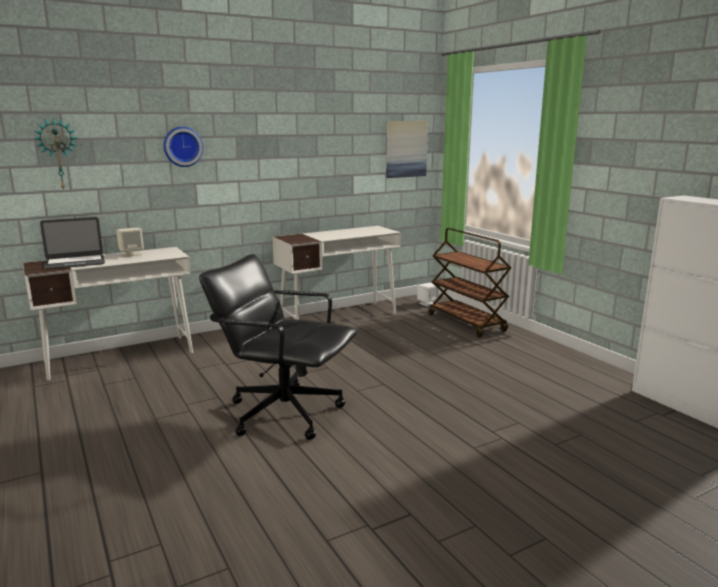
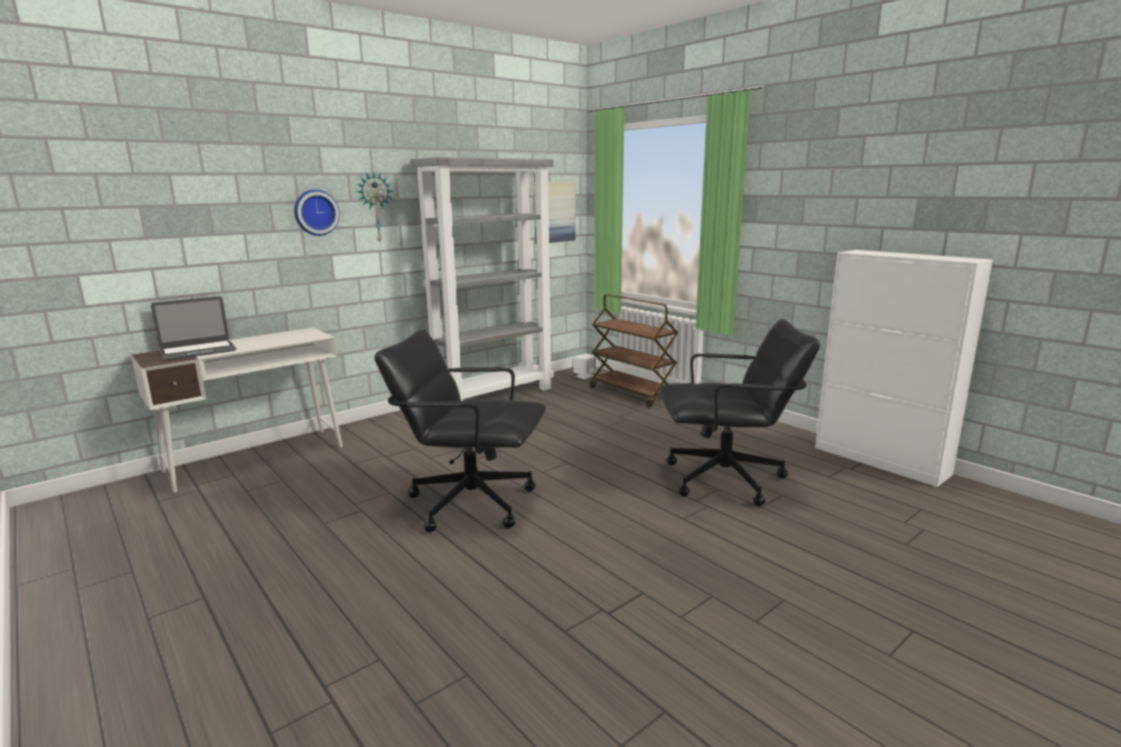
camera: 10 degrees left, 0 degrees up
(58, 154) = (169, 223): wall clock -> wall clock (375, 207)
(131, 254) = (263, 338): beige speaker -> none
(339, 316) = (495, 395): white desk -> grey bookcase
(529, 414) = (726, 479): none -> black office chair

